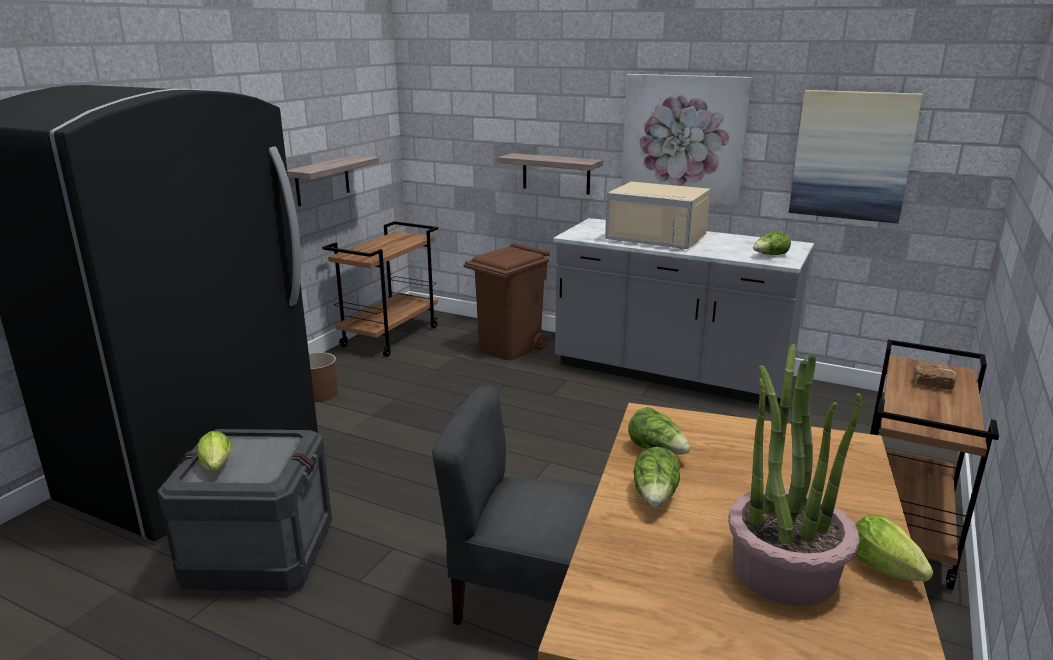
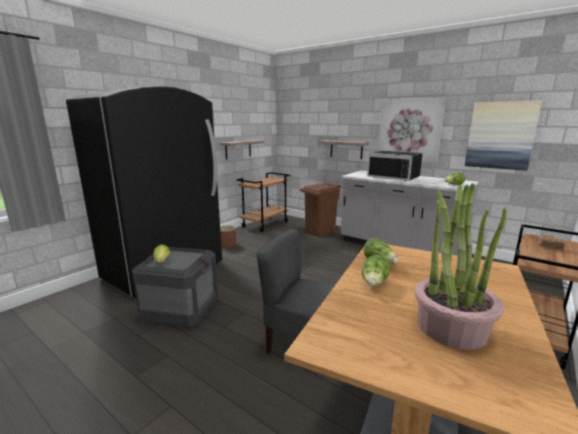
camera: 10 degrees right, 5 degrees down
(659, 237) = (395, 177): beige microwave -> black microwave
(888, 571) = (524, 335): lettuce -> none

